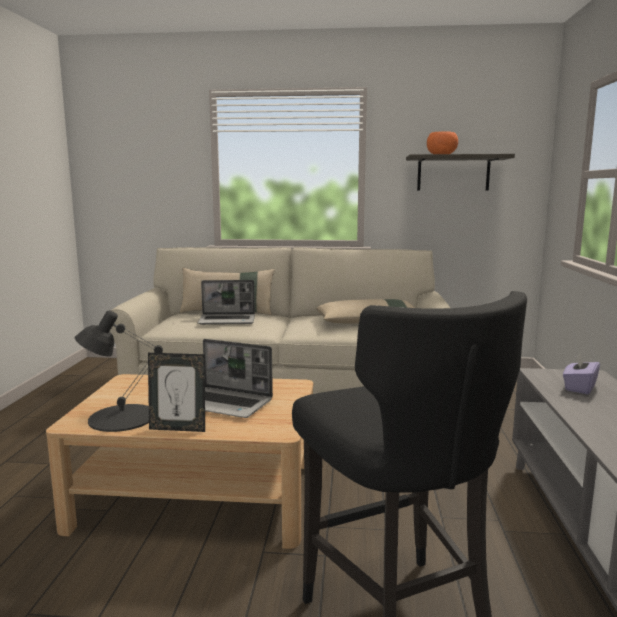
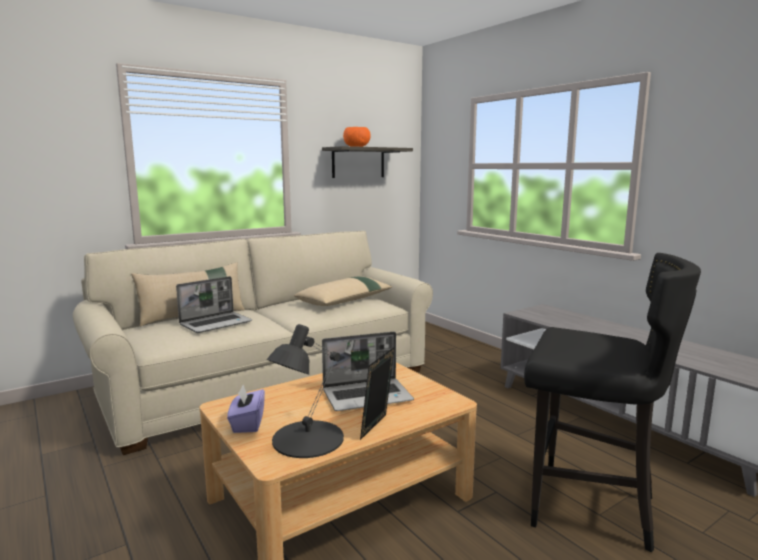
camera: 40 degrees left, 0 degrees up
(178, 428) = (377, 428): picture frame -> picture frame turned 150 degrees clockwise
(579, 387) = (555, 317): purple tissue box -> purple tissue box (247, 423)

